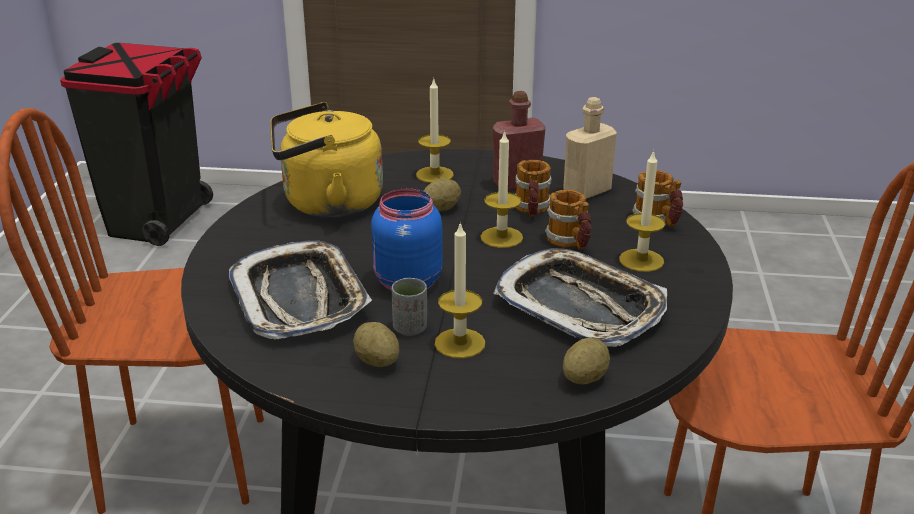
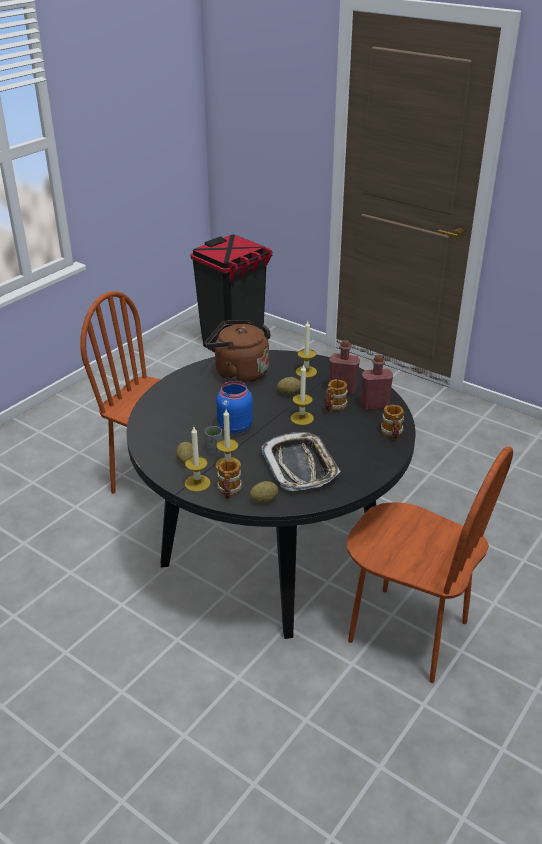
camera: 30 degrees right, 5 degrees up
(300, 299) = (182, 420): tray -> none
(327, 204) = (238, 373): yellow kettle -> brown kettle
(570, 242) = (332, 432): mug -> mug (229, 492)
(587, 191) = (374, 405): beige bottle -> red bottle
(641, 260) = (357, 453): candle -> candle (197, 483)

